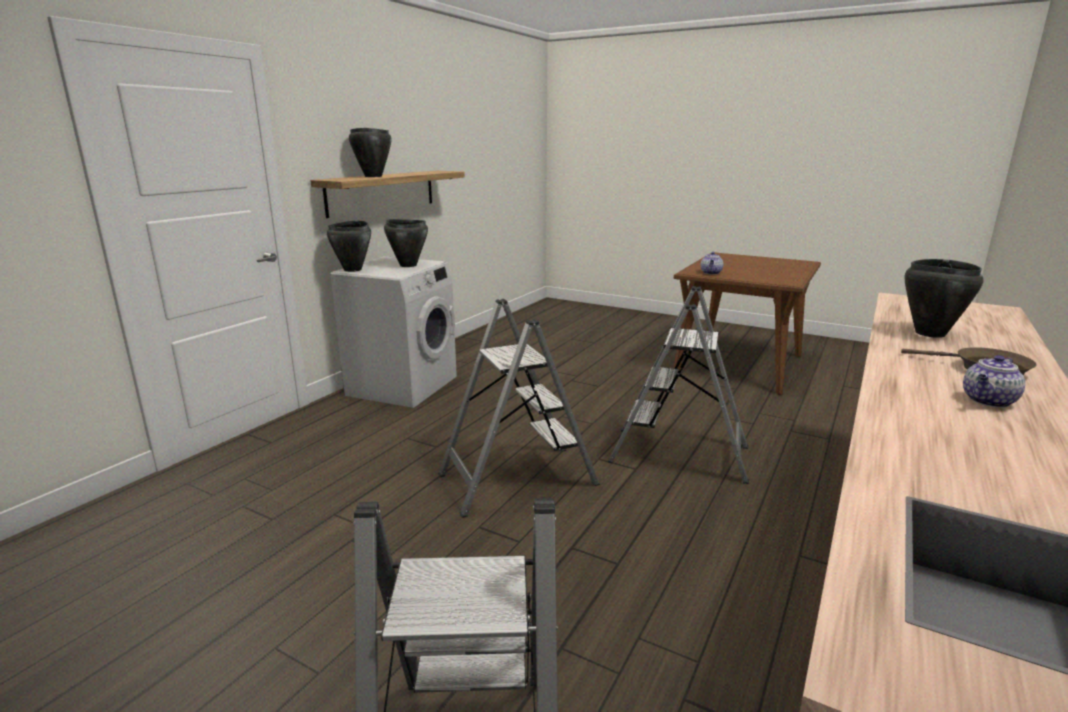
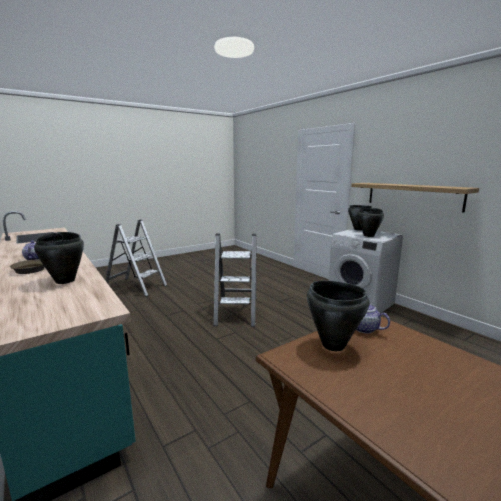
camera: 115 degrees right, 5 degrees down
(373, 176) = (388, 184): black cooking pot -> black cooking pot (333, 345)
(681, 454) = (215, 358): grey step ladder -> none

